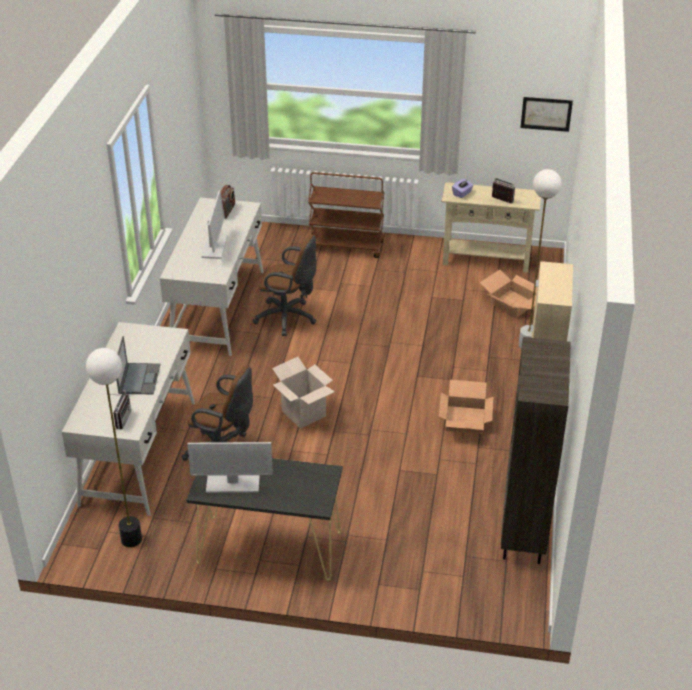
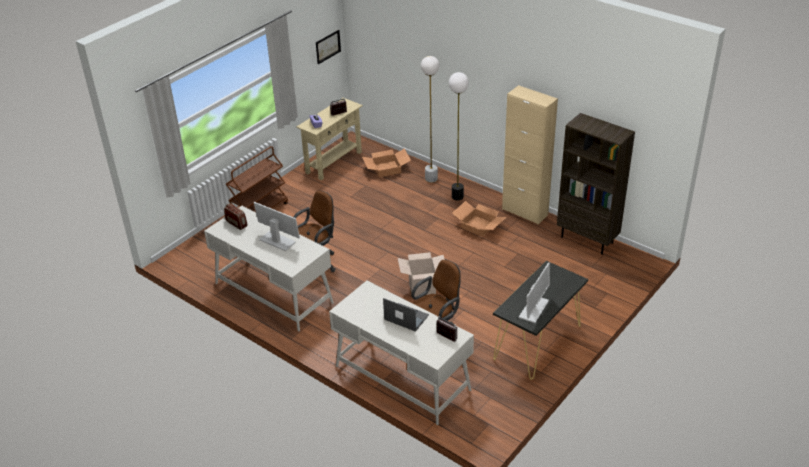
camera: 60 degrees left, 0 degrees up
(131, 539) = (489, 405): floor lamp -> floor lamp (457, 197)

